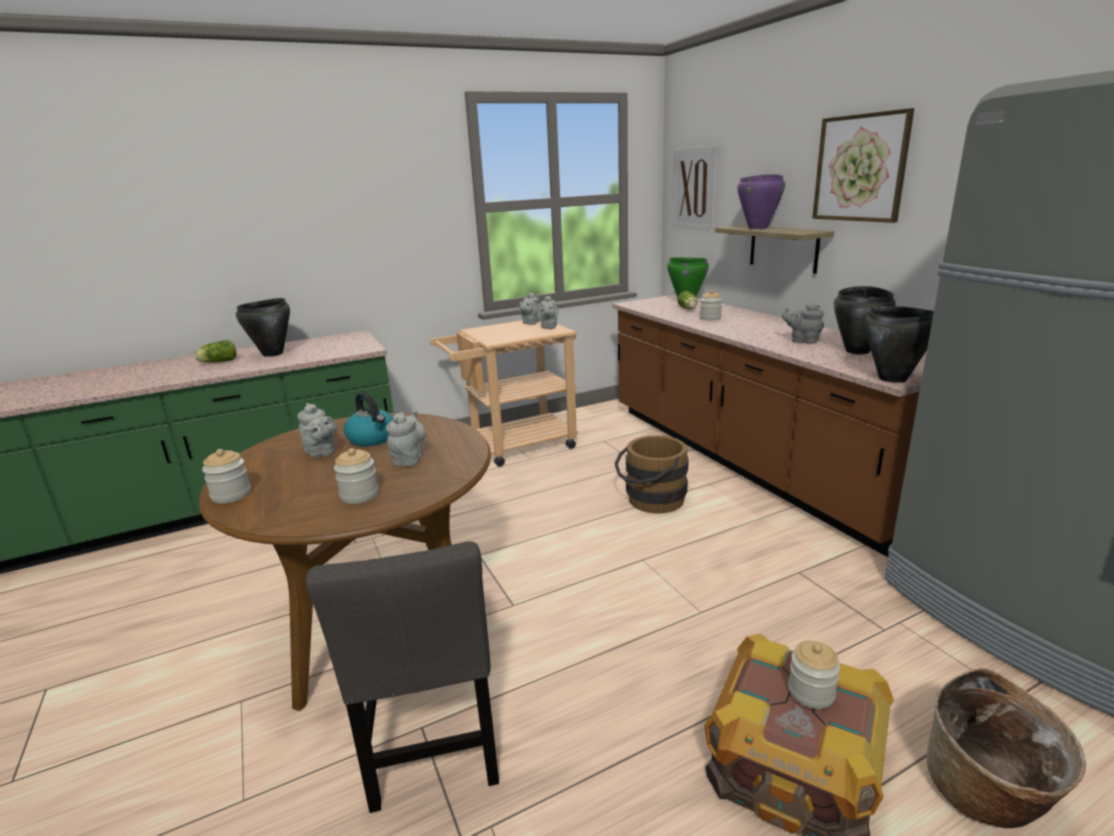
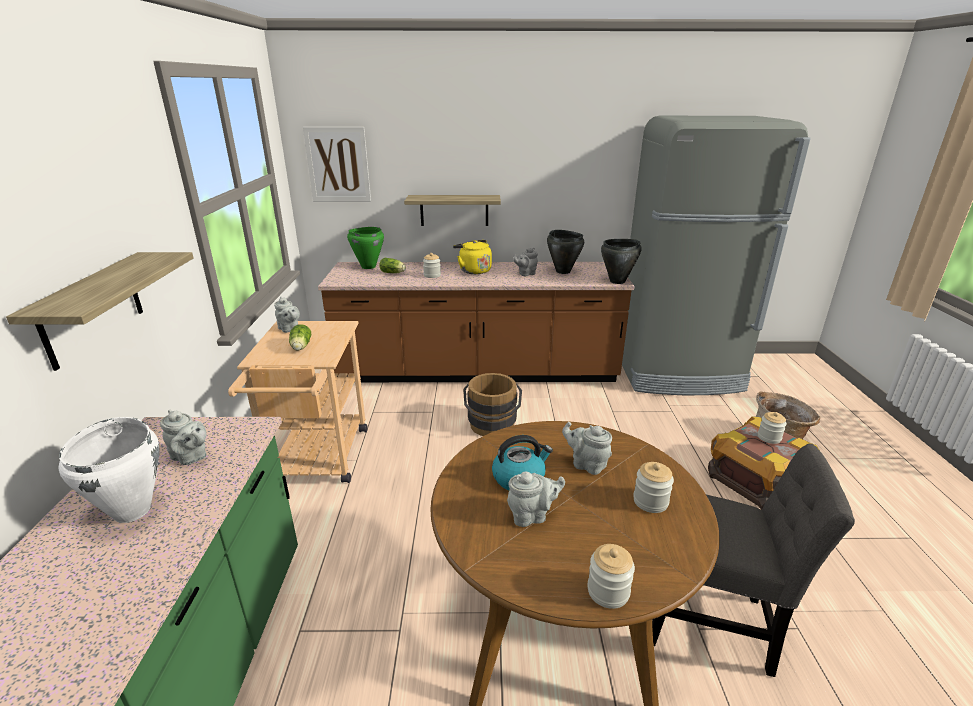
camera: 65 degrees left, 5 degrees up
(217, 362) = (76, 580): lettuce -> lettuce (300, 347)
(273, 354) = (133, 510): black cooking pot -> white cooking pot
(342, 246) = (92, 309): none -> shelf
(548, 327) = (322, 326): grey teapot -> grey teapot (191, 457)
(758, 228) = (440, 197): purple cooking pot -> none
(760, 324) = (473, 270): none -> yellow kettle
(860, 168) = (516, 151): picture -> none

